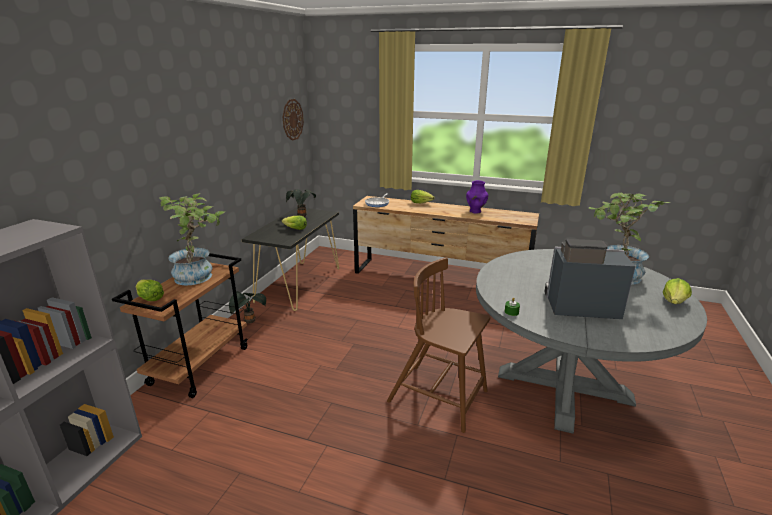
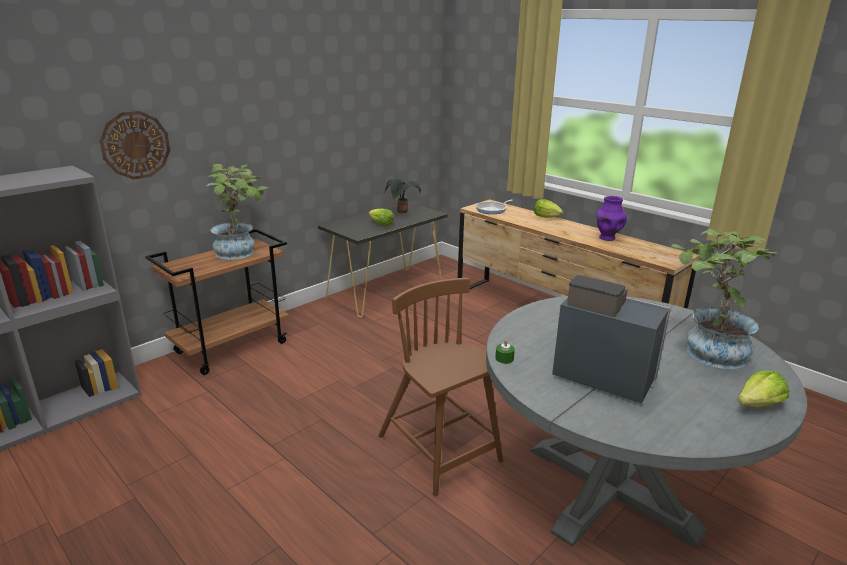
camera: 25 degrees right, 0 degrees up
(149, 298) = (181, 263): lettuce -> none
(249, 321) = (306, 317): potted plant -> none
(292, 119) = (414, 97): wall clock -> wall clock (135, 145)

